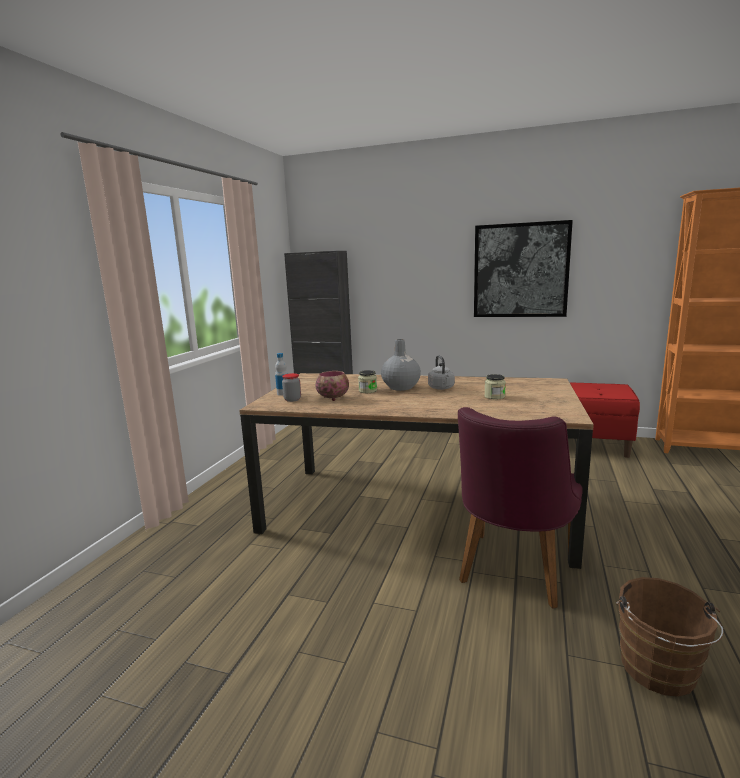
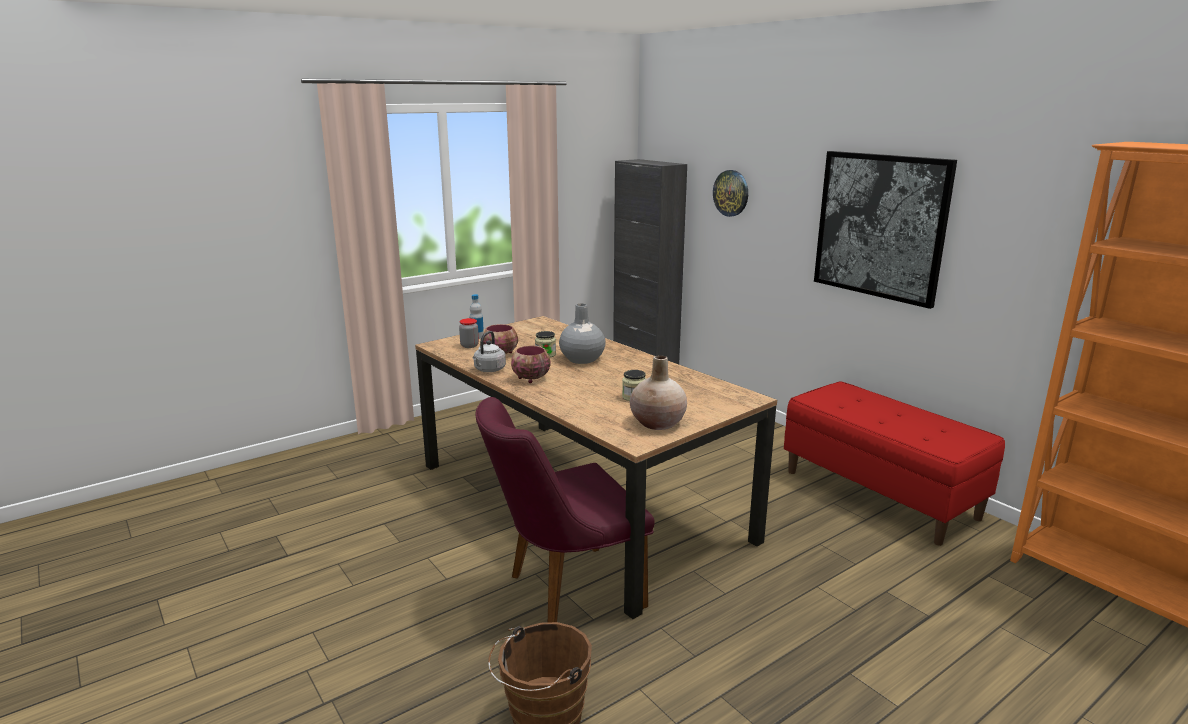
camera: 35 degrees right, 5 degrees up
(390, 267) = (731, 193): none -> wall clock
(398, 405) = (530, 378): none -> bowl
(441, 388) = (614, 371): grey kettle -> grey kettle (489, 370)
(549, 404) = (658, 423): none -> beige vase

